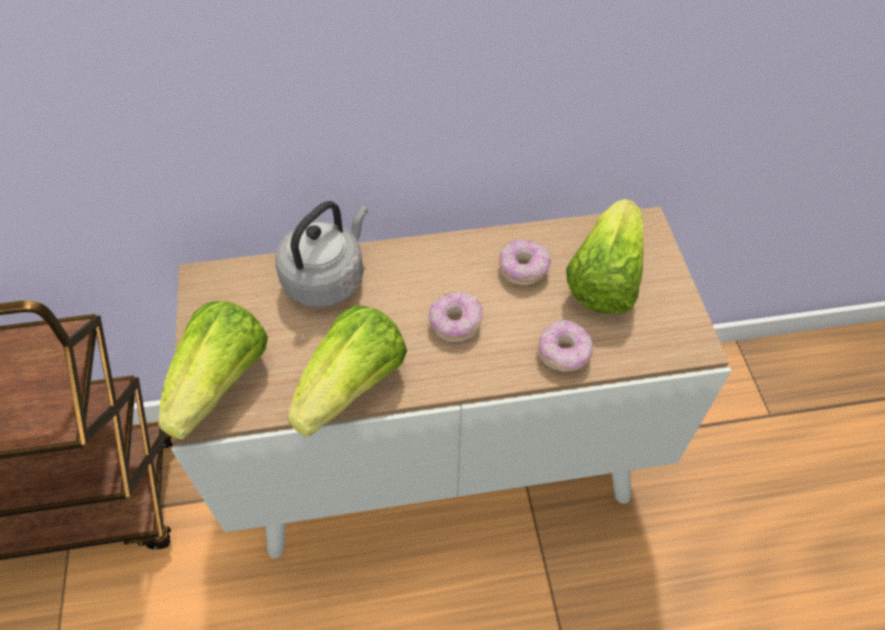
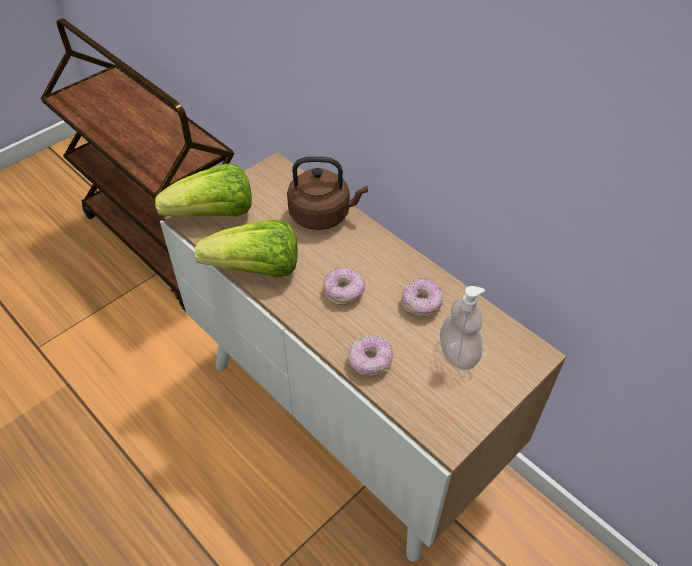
camera: 55 degrees right, 5 degrees down
(327, 278) = (323, 215): grey kettle -> brown kettle
(604, 278) = (458, 353): lettuce -> soap dispenser

